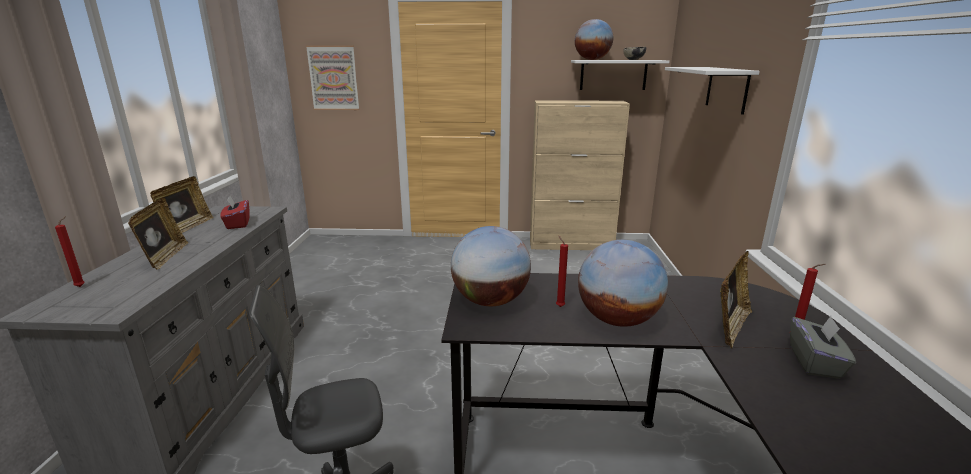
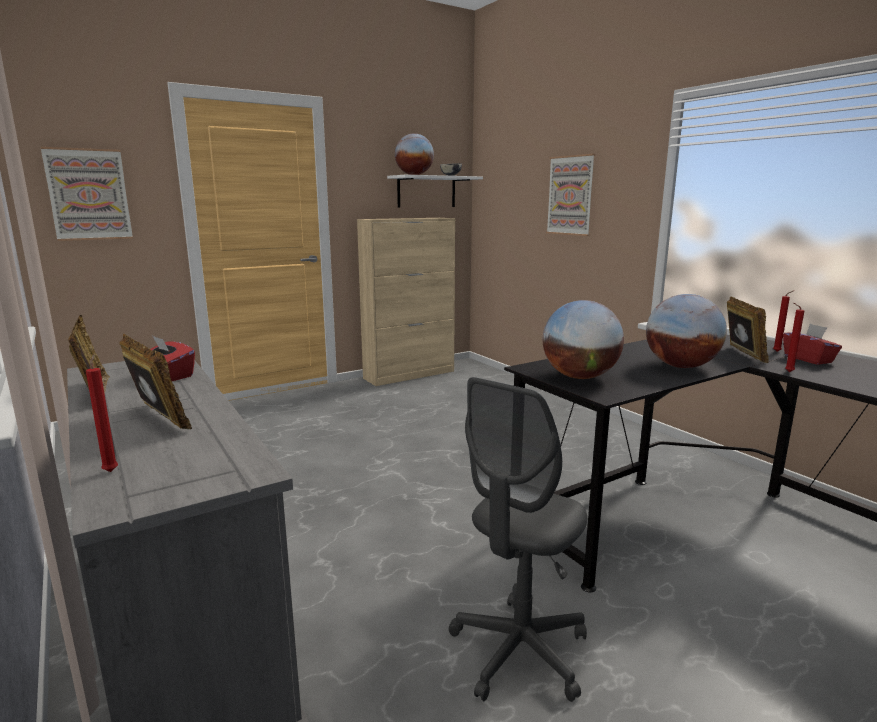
camera: 35 degrees left, 5 degrees down
(559, 306) = (630, 368): red candle -> red candle (787, 372)
(727, 89) = (570, 195): white shelf -> picture
(815, 362) = (808, 359): grey tissue box -> red tissue box

